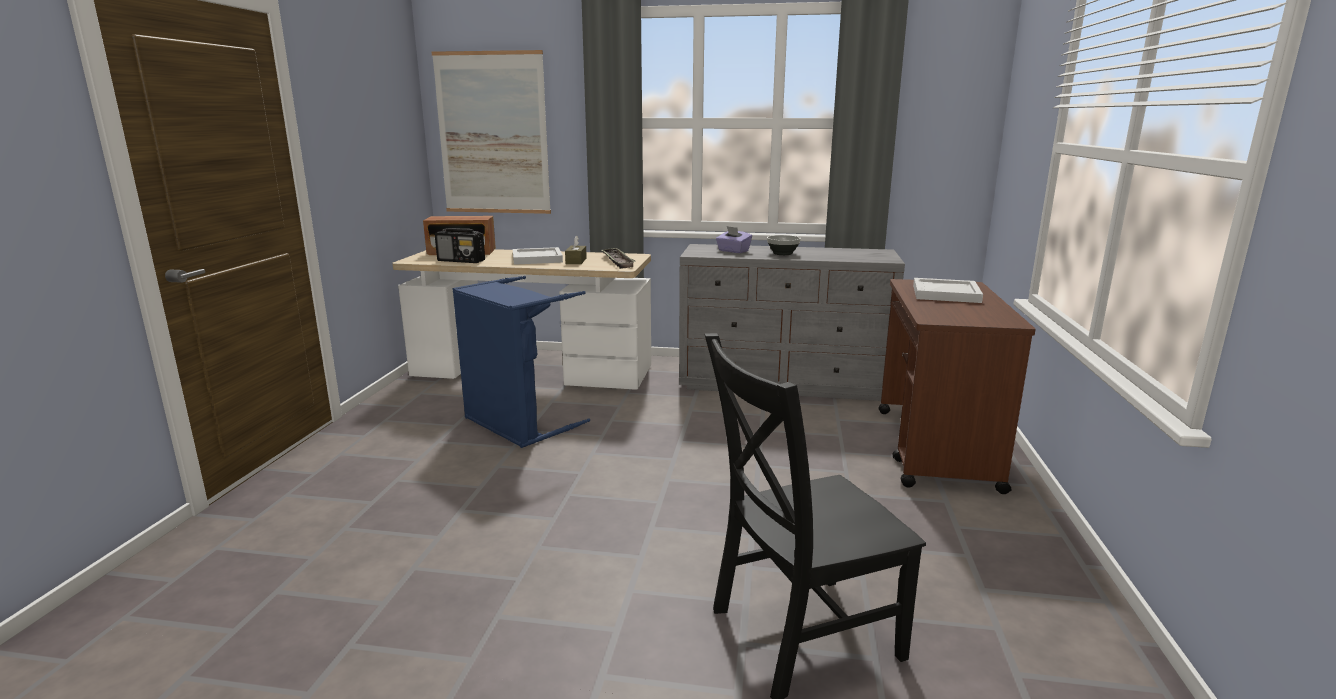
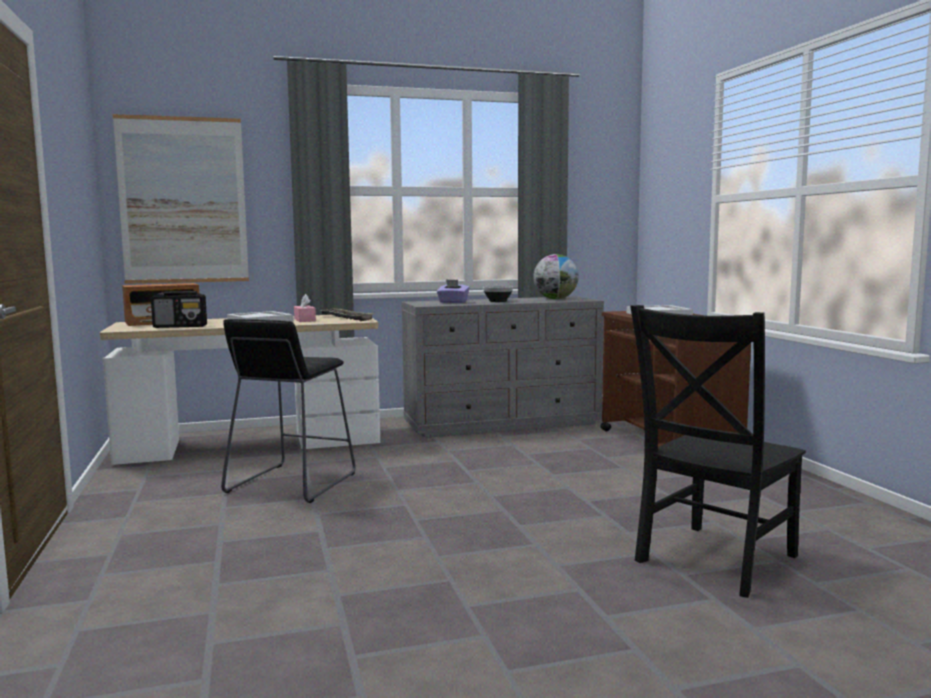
camera: 25 degrees left, 10 degrees down
(516, 424) = (291, 483): blue laundry basket -> black stool
(576, 261) = (305, 320): brown tissue box -> pink tissue box
(855, 254) = (555, 299): none -> globe

